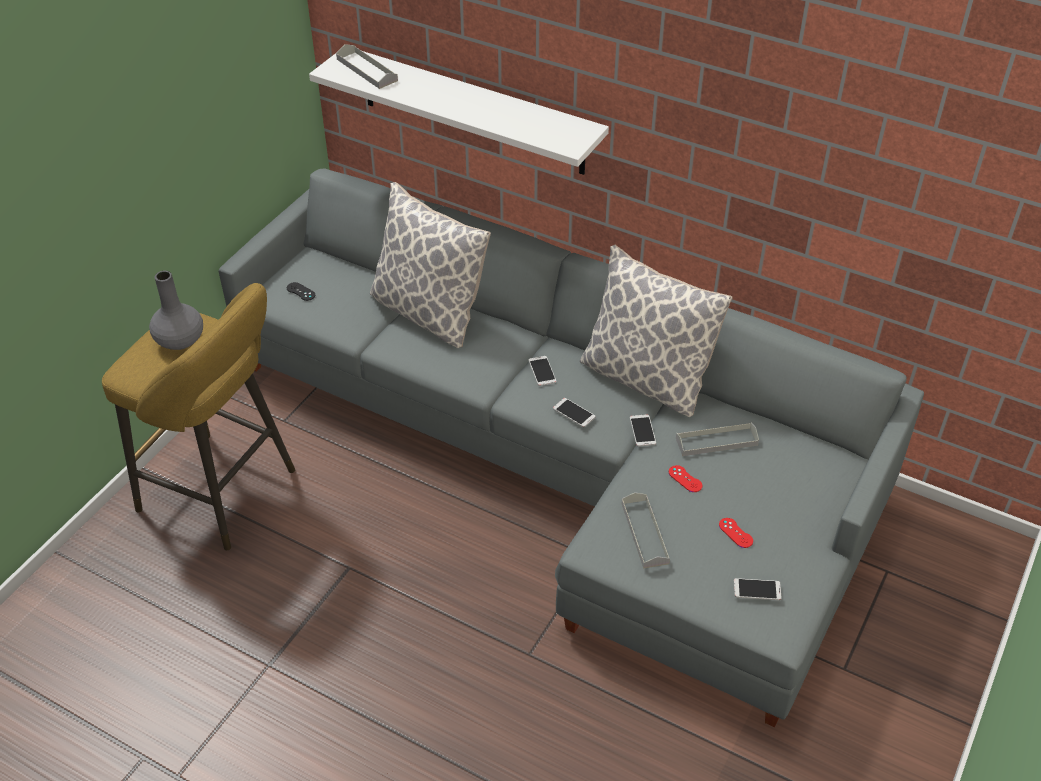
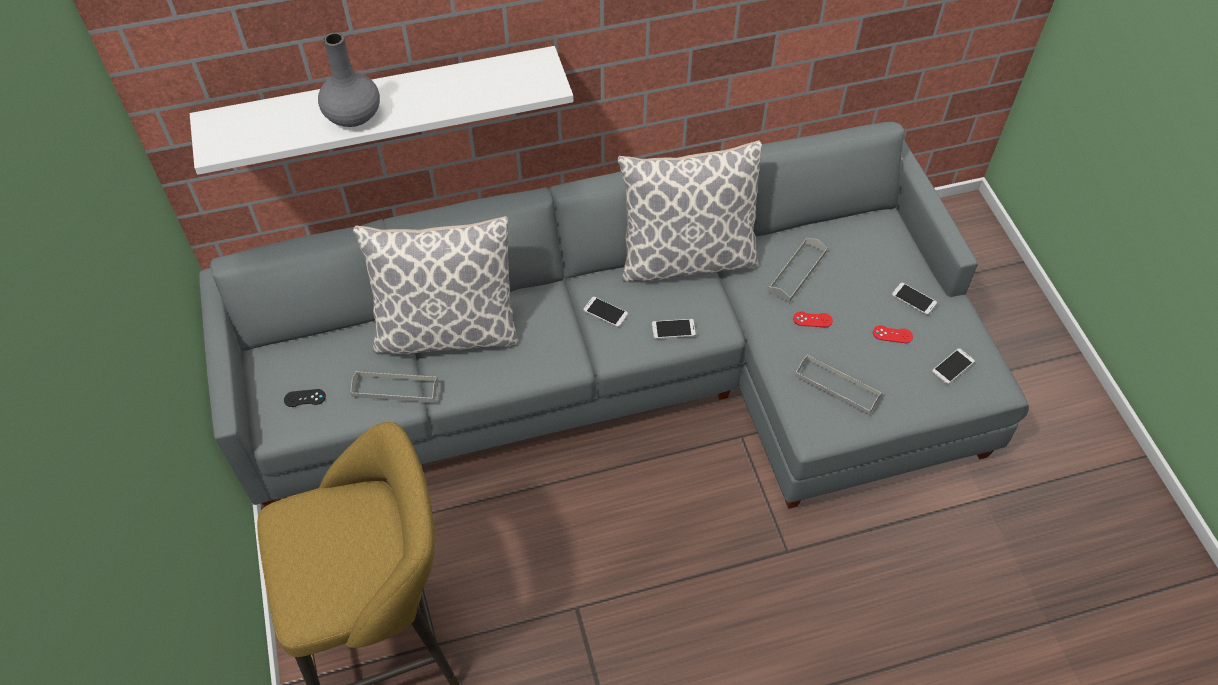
camera: 45 degrees left, 10 degrees up
(179, 340) = (318, 540): grey vase -> grey vase (353, 116)
(367, 70) = (252, 126): grey tray -> grey tray (395, 388)
(642, 430) = (736, 304): phone -> phone (914, 299)

